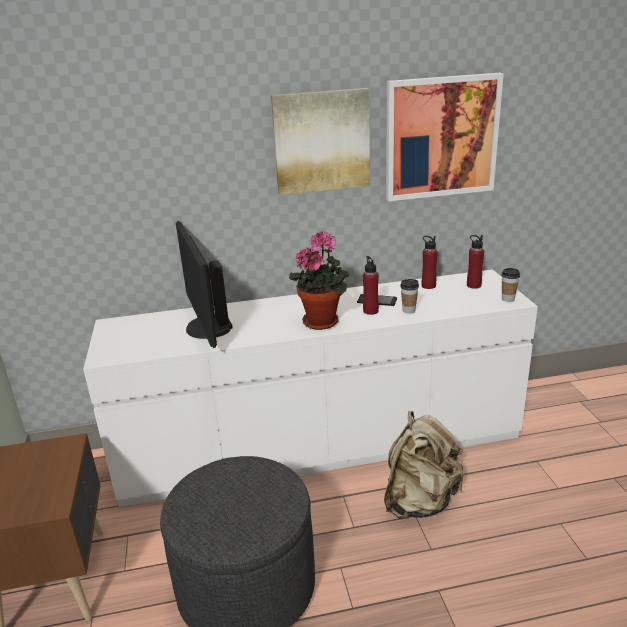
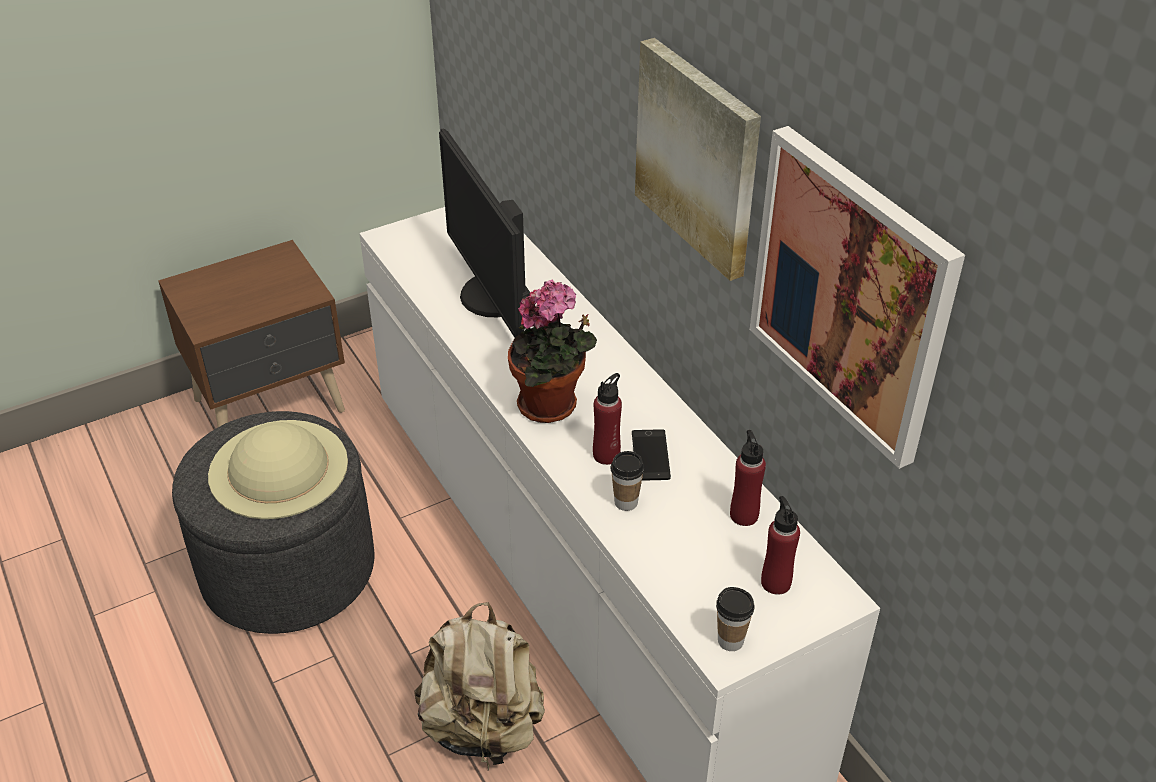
camera: 70 degrees right, 15 degrees up
(207, 328) = (491, 296): monitor -> monitor turned 75 degrees counterclockwise
(240, 492) = (278, 468): none -> beige hat

